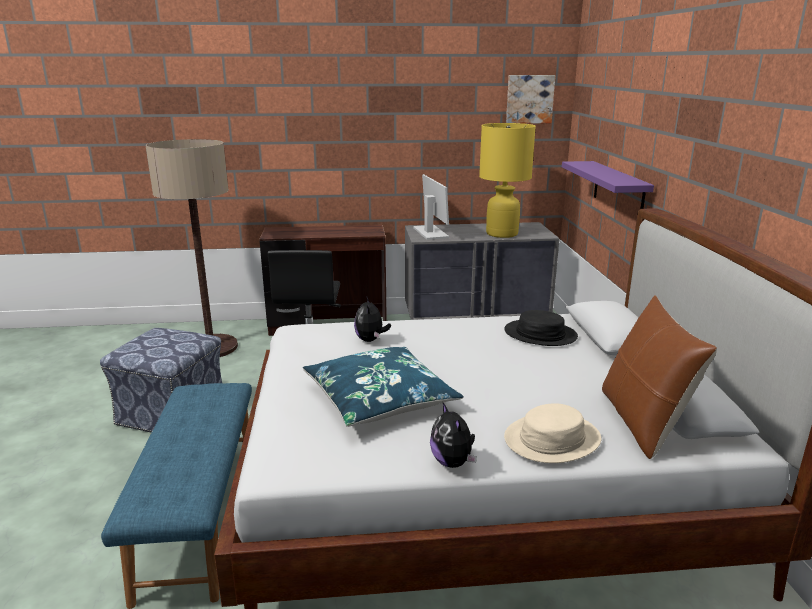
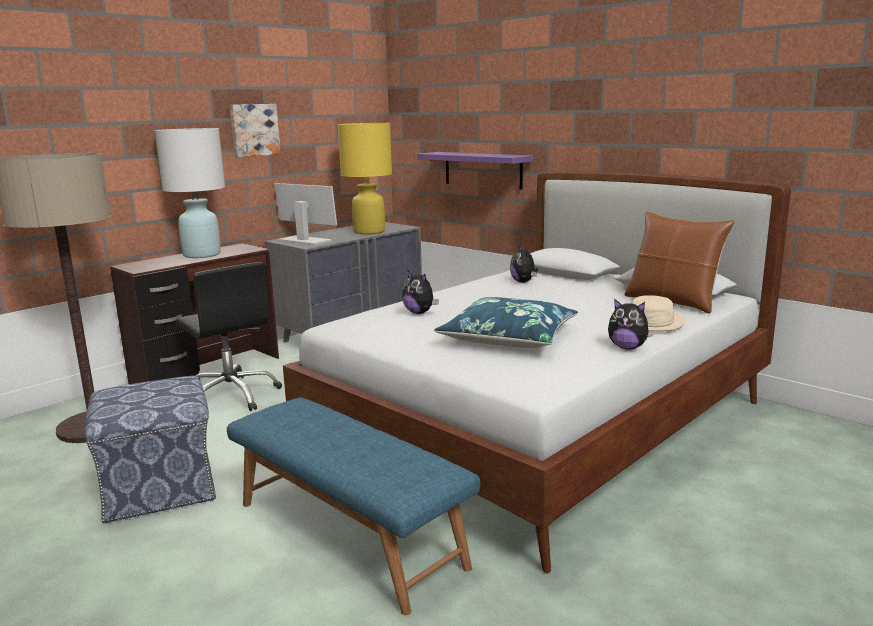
camera: 40 degrees left, 5 degrees down
(332, 230) = (201, 254): none -> white table lamp
(529, 99) = (356, 102): picture -> picture (254, 130)
(540, 334) = (524, 282): black hat -> plush toy

